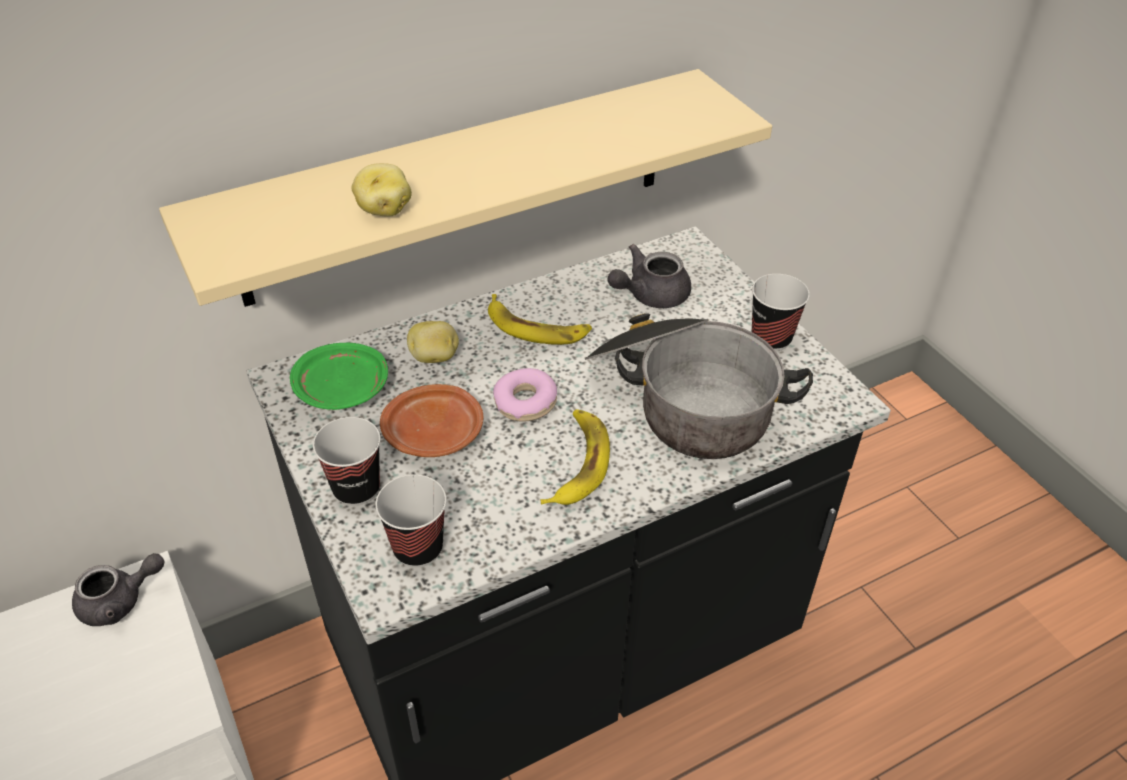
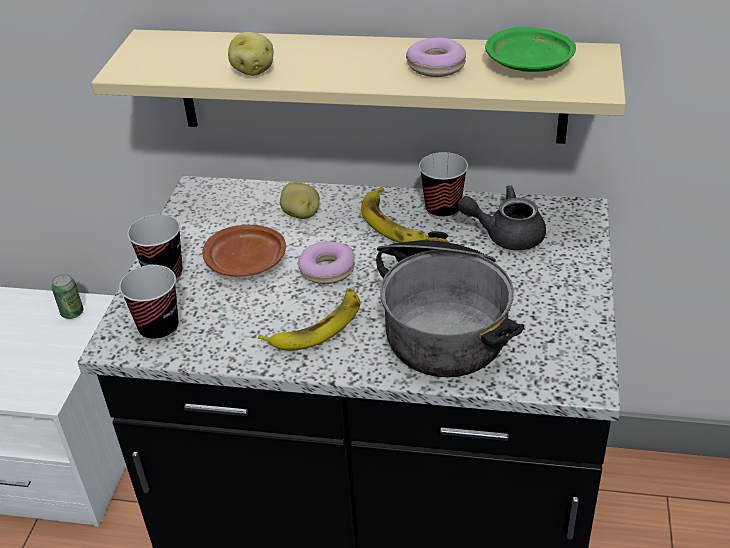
camera: 40 degrees right, 5 degrees down
(120, 601) = (72, 313): grey teapot -> can
(343, 389) = (223, 210): green plate -> green plate (529, 64)
(568, 142) = (436, 66): none -> donut
(771, 338) = (572, 308): cup -> cup (443, 209)

